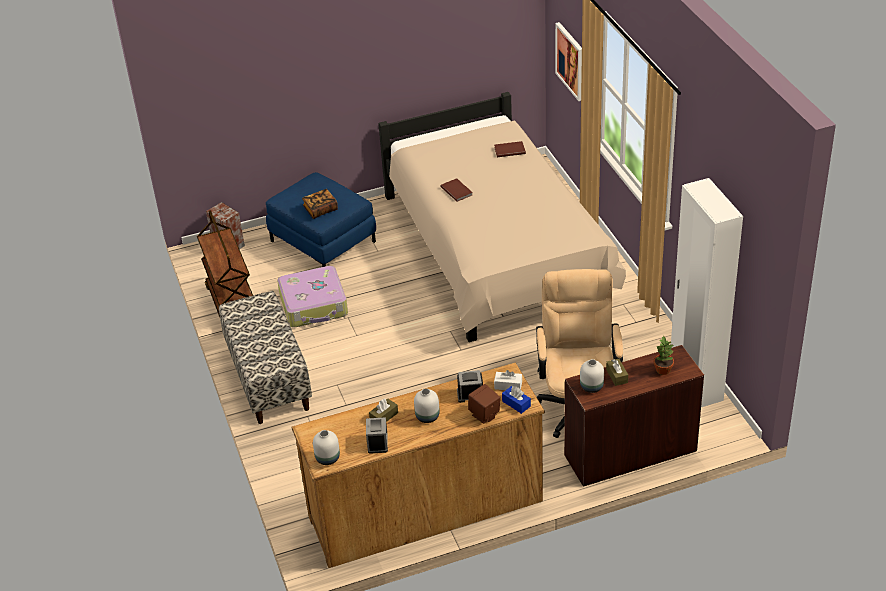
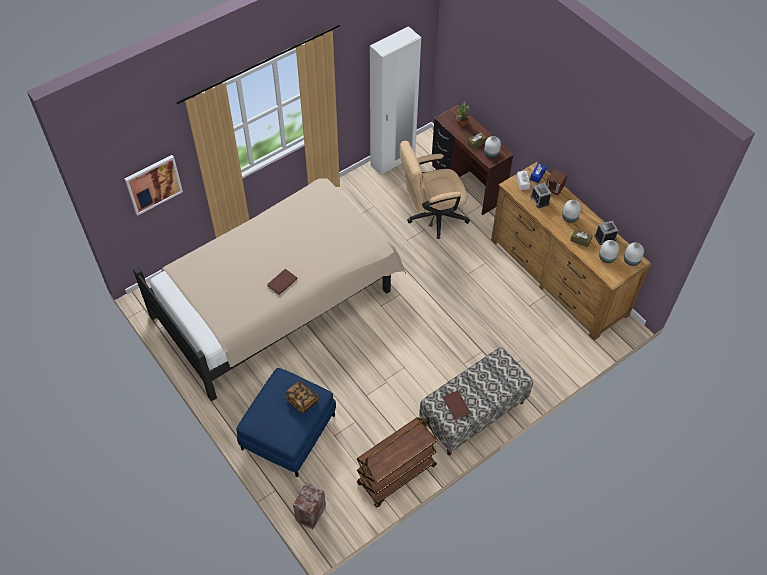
camera: 110 degrees left, 15 degrees up
(314, 305) = (377, 410): suitcase -> none
(344, 434) = (606, 258): none -> white vase
(509, 150) = (214, 259): brown book -> brown book (456, 406)

